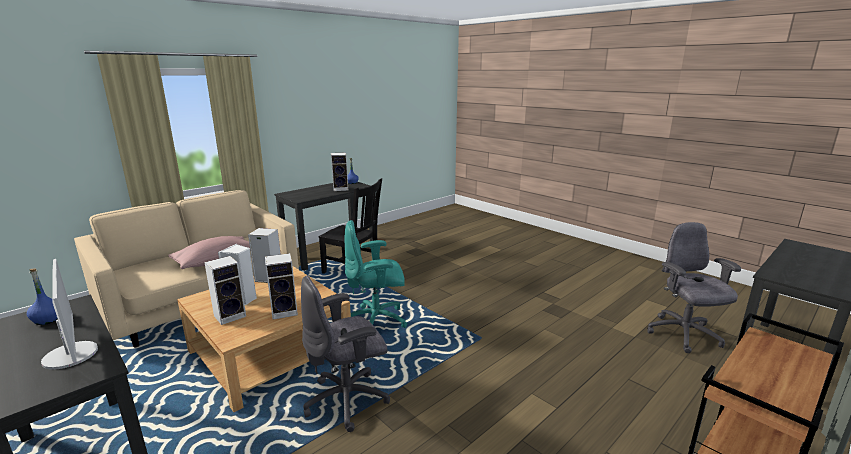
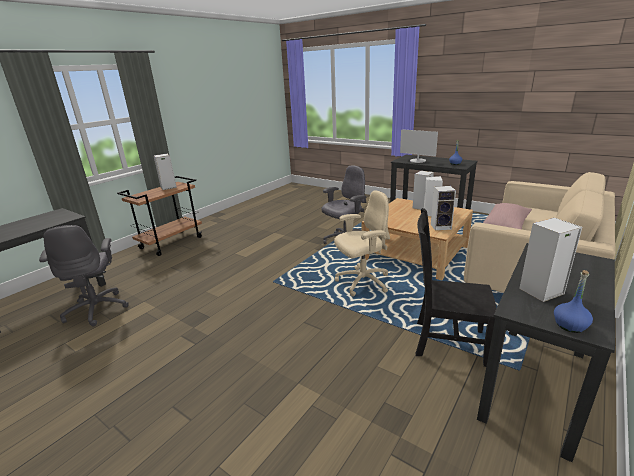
camera: 170 degrees right, 5 degrees up
(285, 311) = (393, 212): speaker -> speaker (168, 187)
(377, 321) = (362, 282): turquoise office chair -> beige office chair

